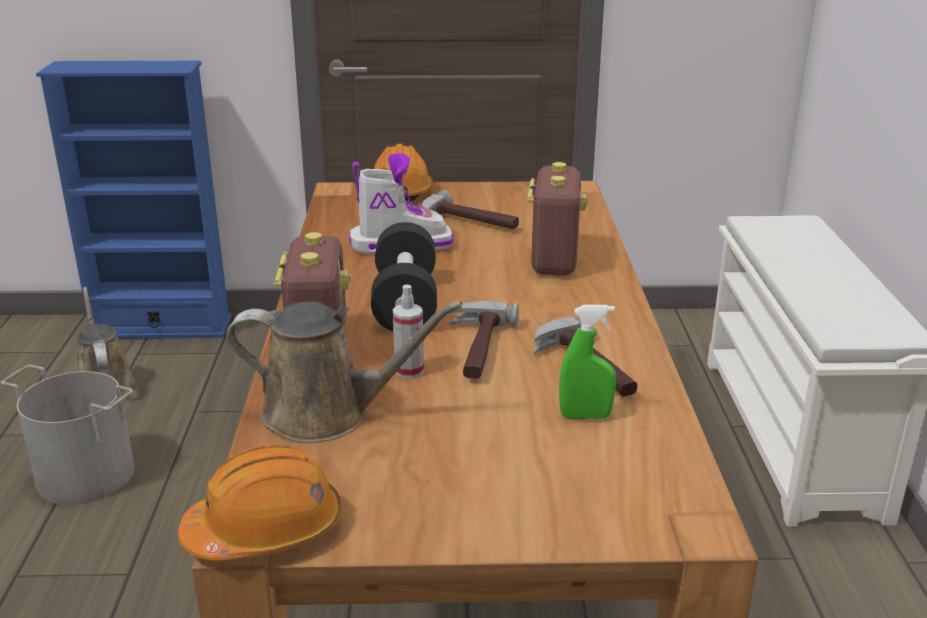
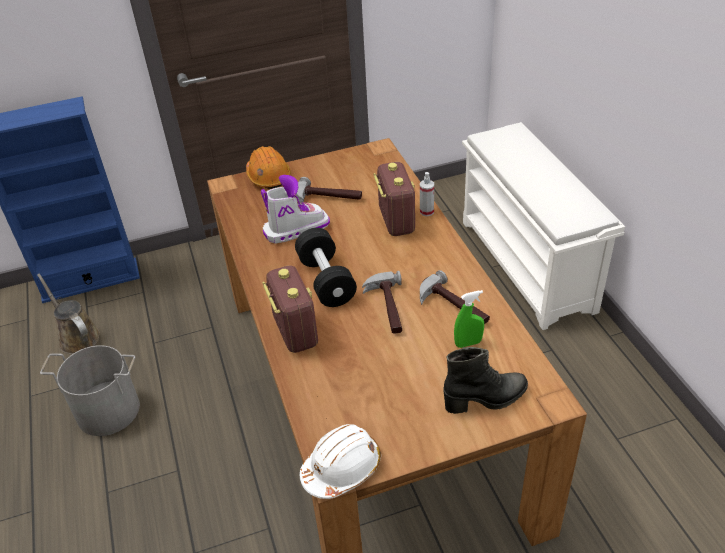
camera: 15 degrees left, 15 degrees up
(265, 530) = (342, 468): orange hard hat -> white hard hat
(327, 414) = (329, 380): brown watering can -> none
(409, 371) = (357, 335): spray bottle -> spray bottle (426, 211)
(574, 495) = (486, 399): none -> black boot

